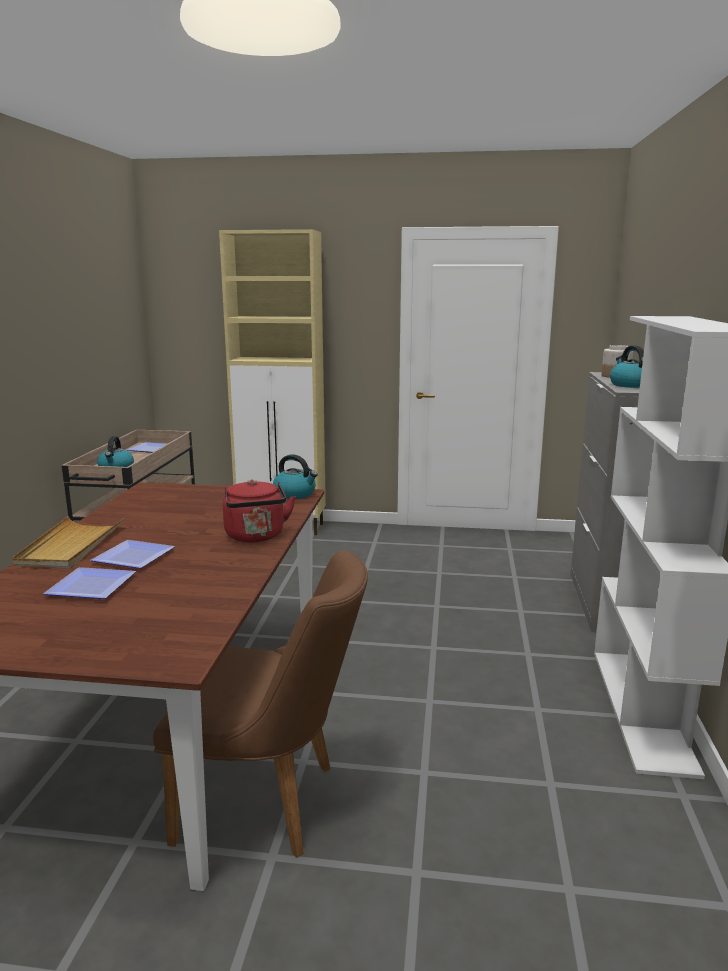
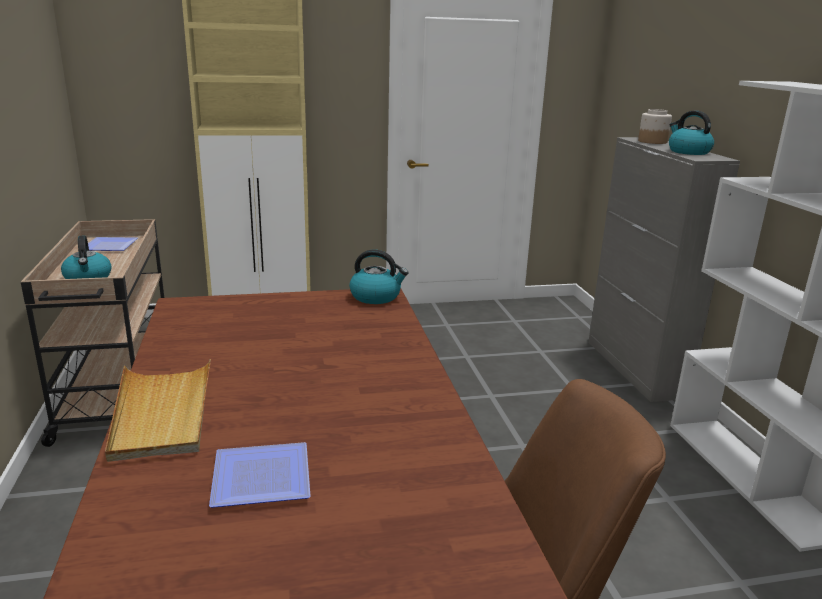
camera: 20 degrees left, 5 degrees up
(134, 558) = (274, 420): plate -> none
(256, 537) = (396, 363): red kettle -> none

